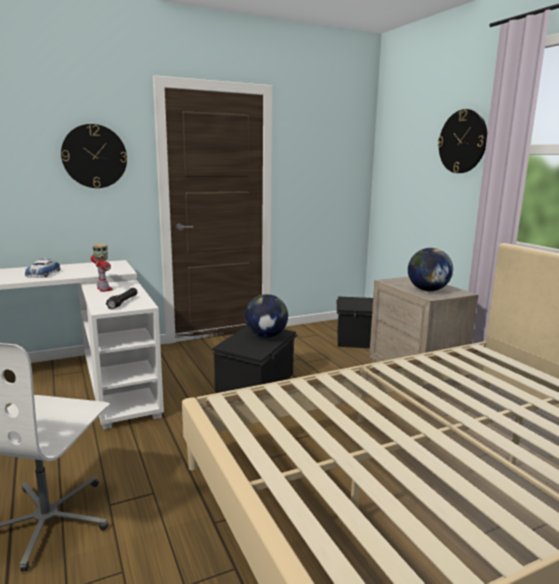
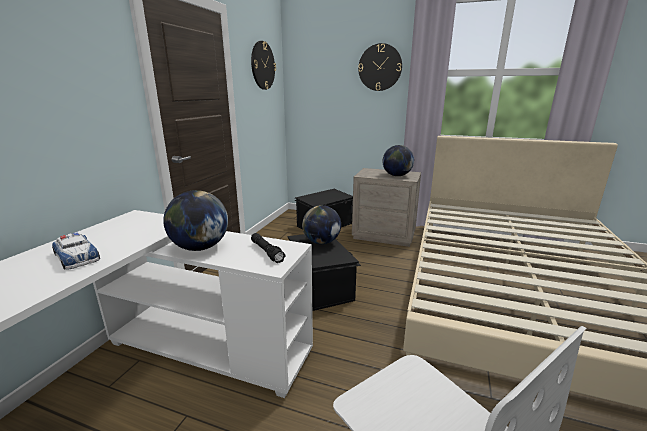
camera: 45 degrees left, 5 degrees up
(94, 156) = (73, 75): wall clock -> wall clock (262, 65)
(104, 289) = (200, 247): toy robot -> globe

